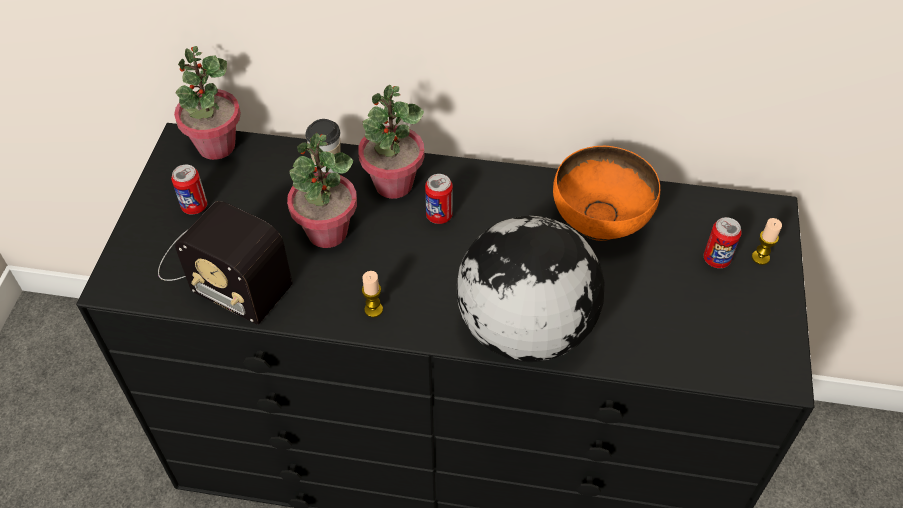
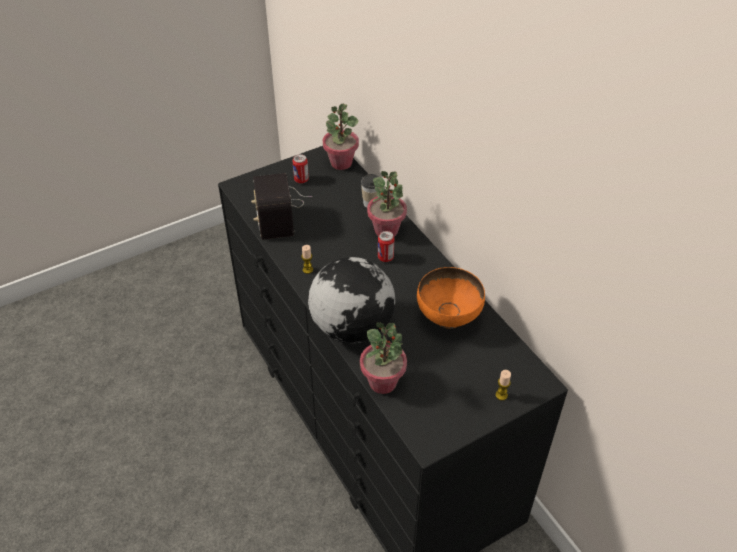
camera: 50 degrees right, 5 degrees down
(327, 232) = (333, 228): potted plant -> potted plant (383, 382)
(716, 259) = (478, 377): can -> none

